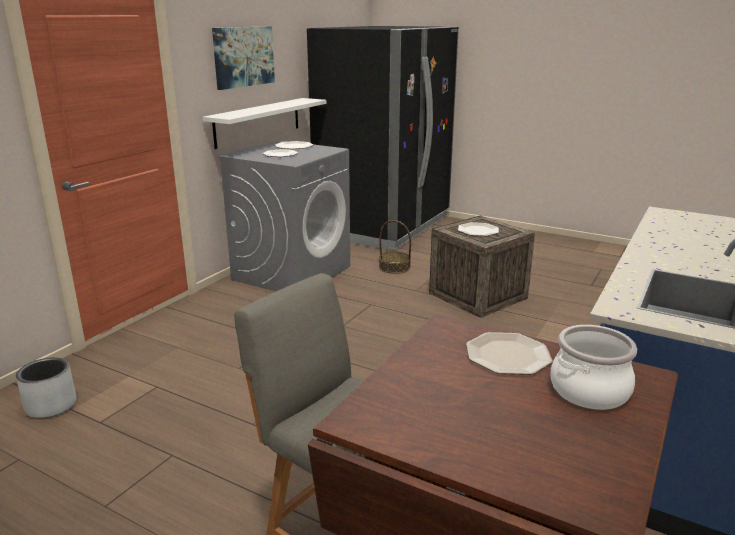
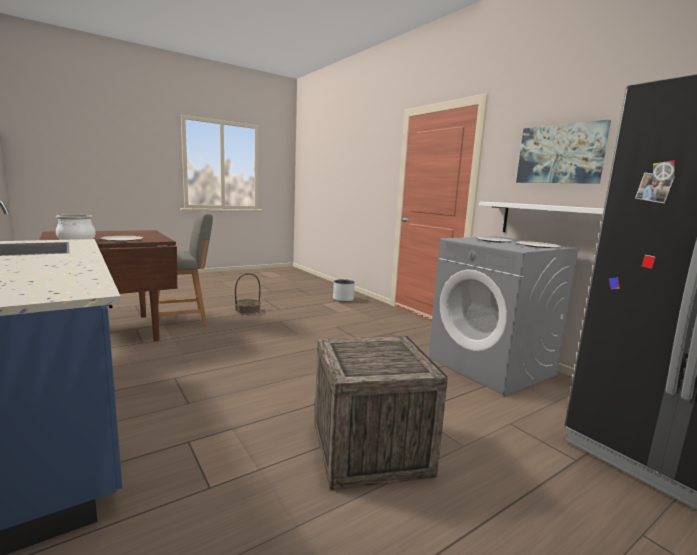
camera: 115 degrees right, 10 degrees down
(394, 267) = (495, 422): basket -> basket (247, 310)
(478, 230) = (377, 353): plate -> none

